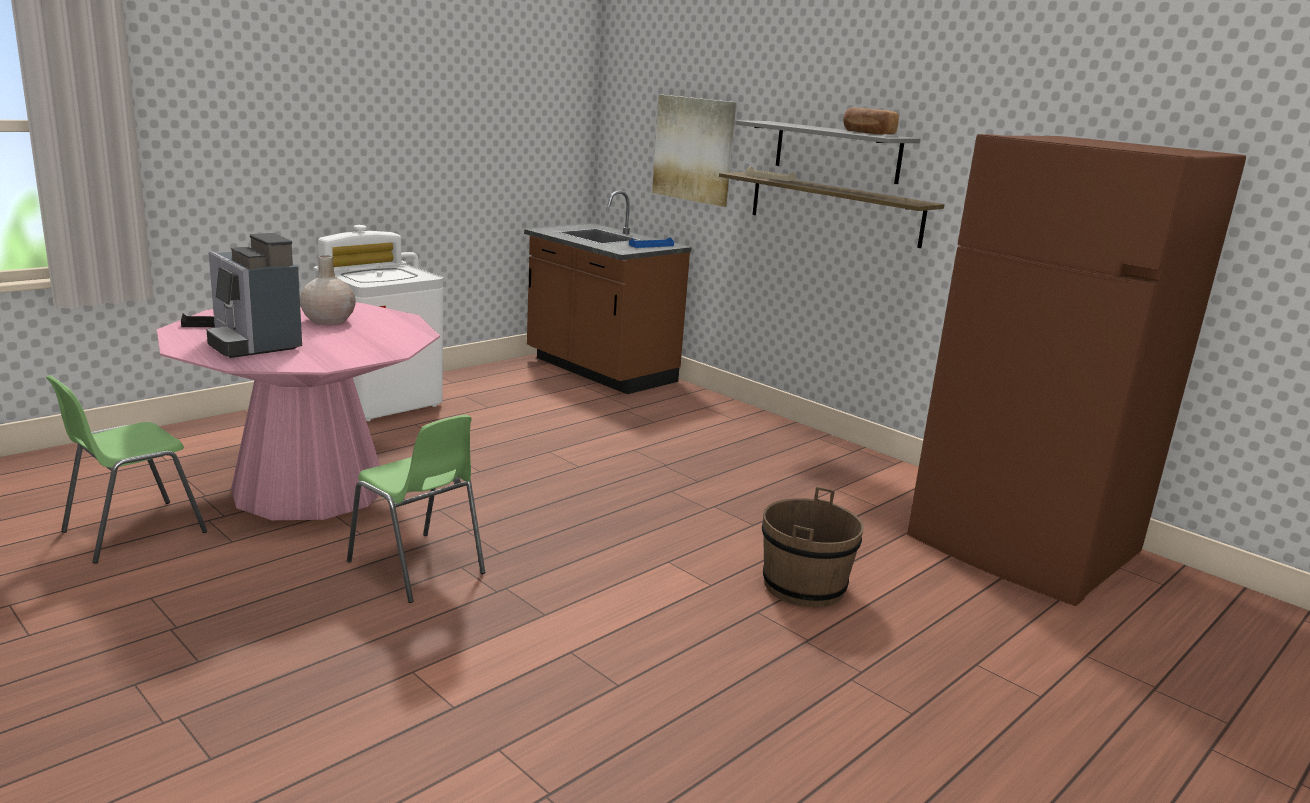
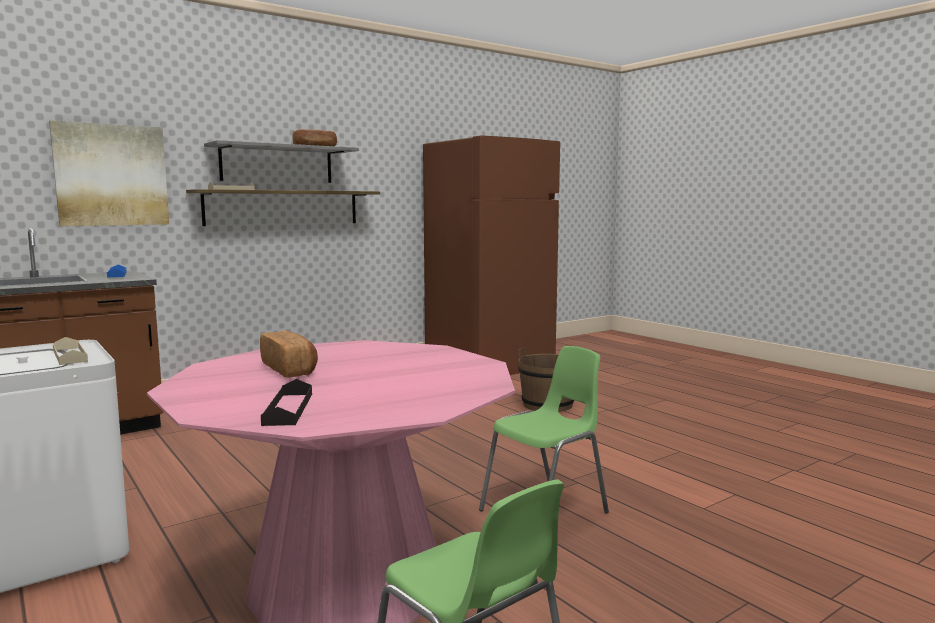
camera: 80 degrees left, 10 degrees down
(253, 344) = (398, 388): coffee machine -> none
(328, 321) = (290, 369): beige vase -> bread
(389, 280) = (70, 356): none -> beige tray

